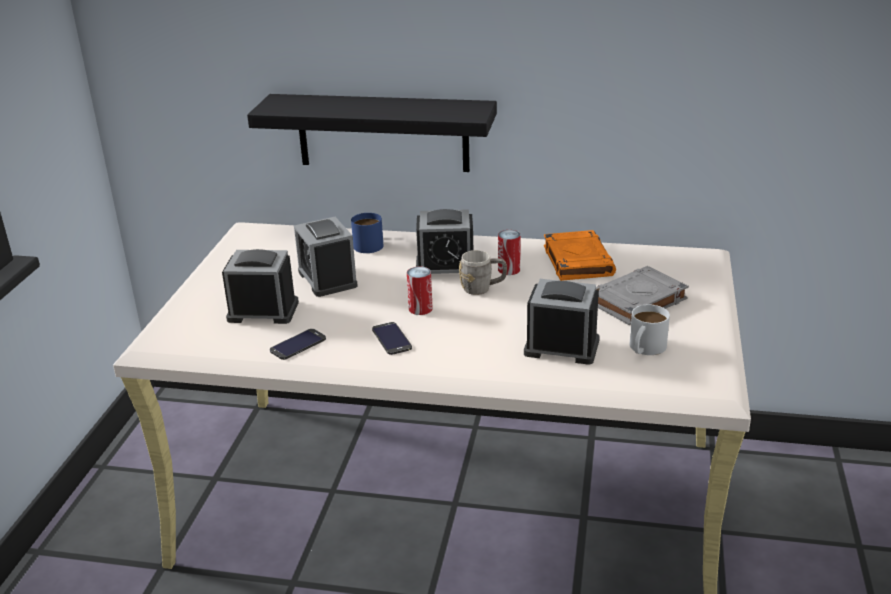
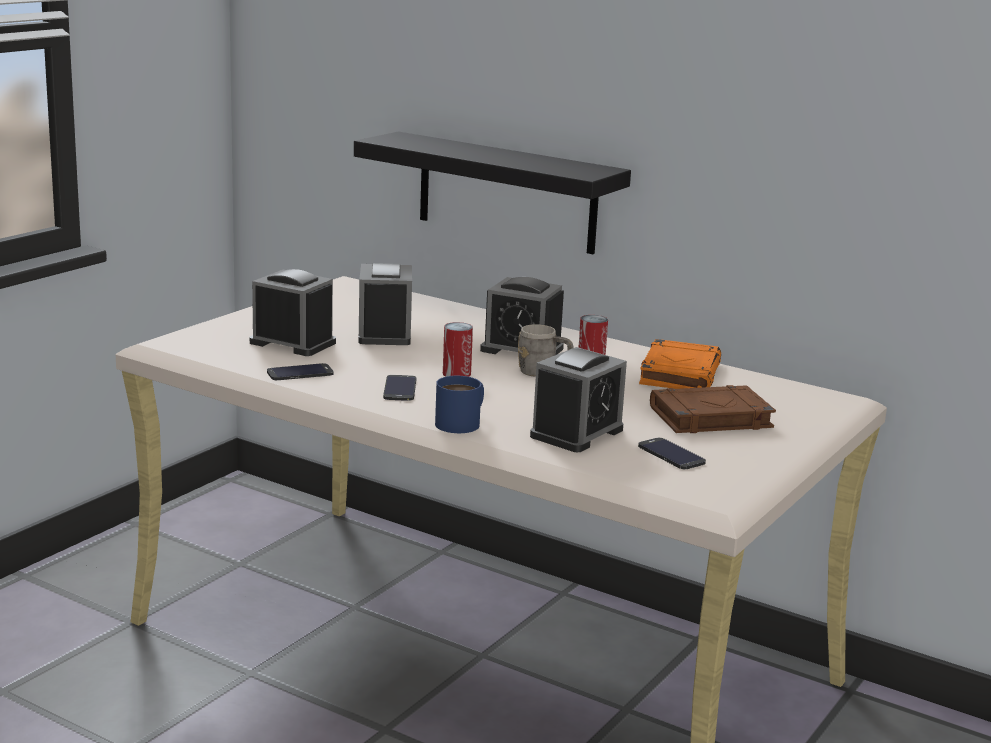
camera: 20 degrees right, 10 degrees down
(370, 243) = (461, 316): blue mug -> blue mug (463, 422)
(561, 347) = (577, 433): alarm clock -> alarm clock turned 90 degrees clockwise
(636, 301) = (709, 418): grey book -> brown book
(644, 349) = (671, 454): white mug -> phone

